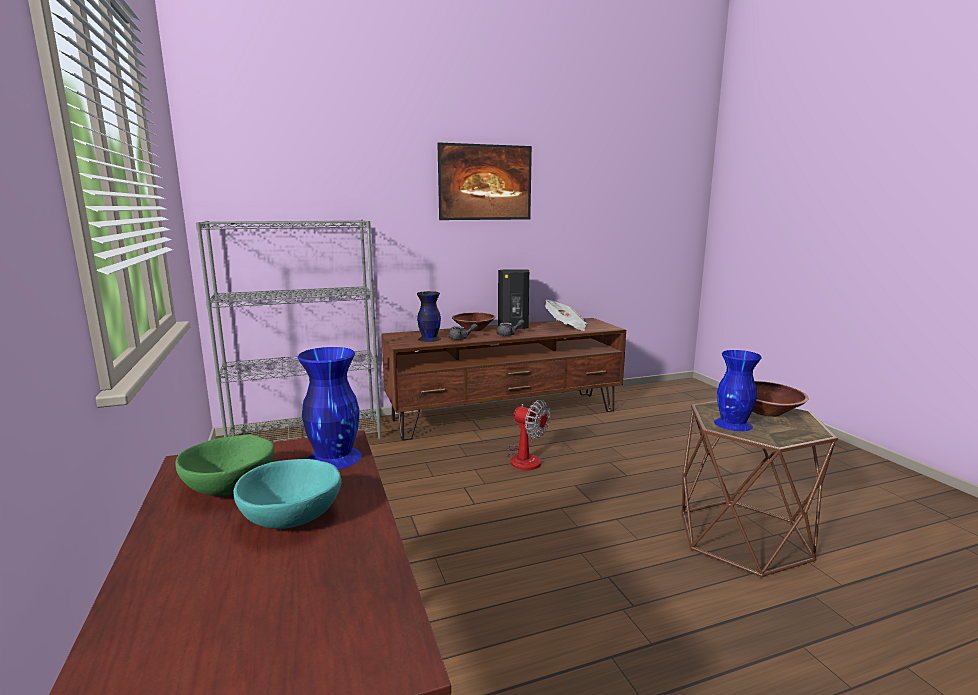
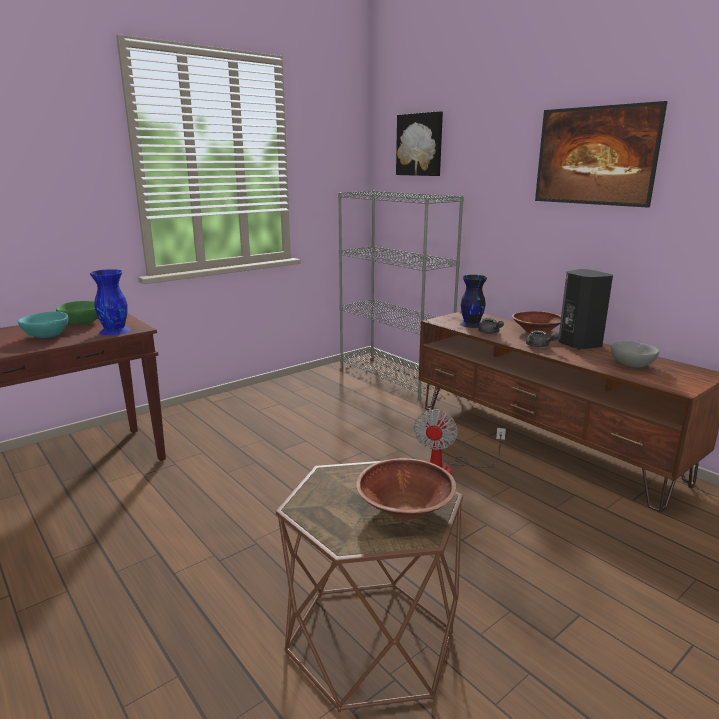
camera: 70 degrees right, 5 degrees up
(279, 165) = (420, 145): none -> picture
(566, 327) = (632, 365): newspaper -> grey bowl
(733, 424) = (340, 483): blue vase -> none

